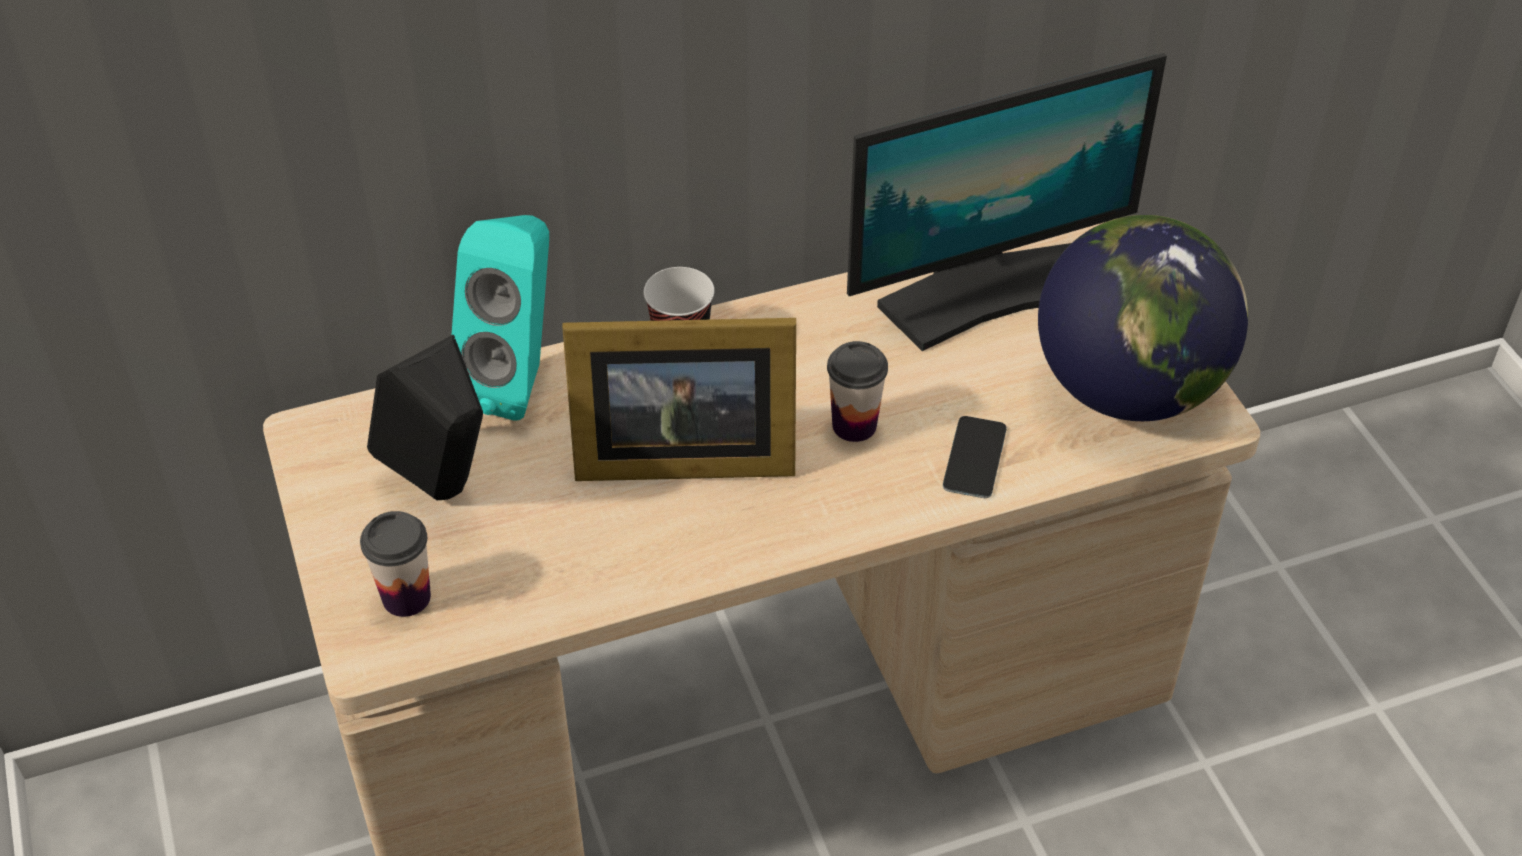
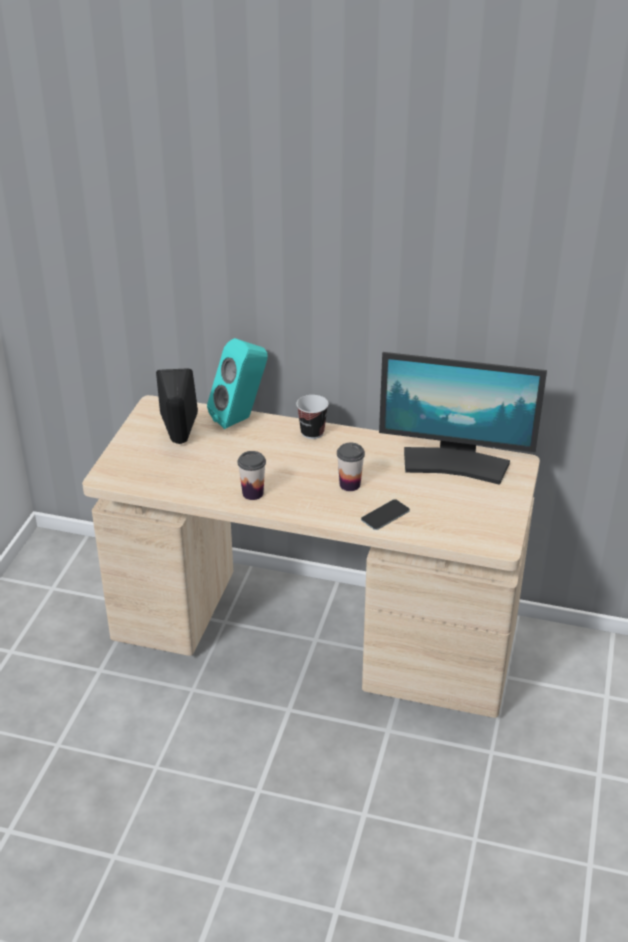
camera: 35 degrees right, 10 degrees down
(406, 597) = (134, 467): cup -> cup (253, 493)
(677, 455) = (272, 465): picture frame -> none
(1128, 389) = (477, 520): globe -> none

